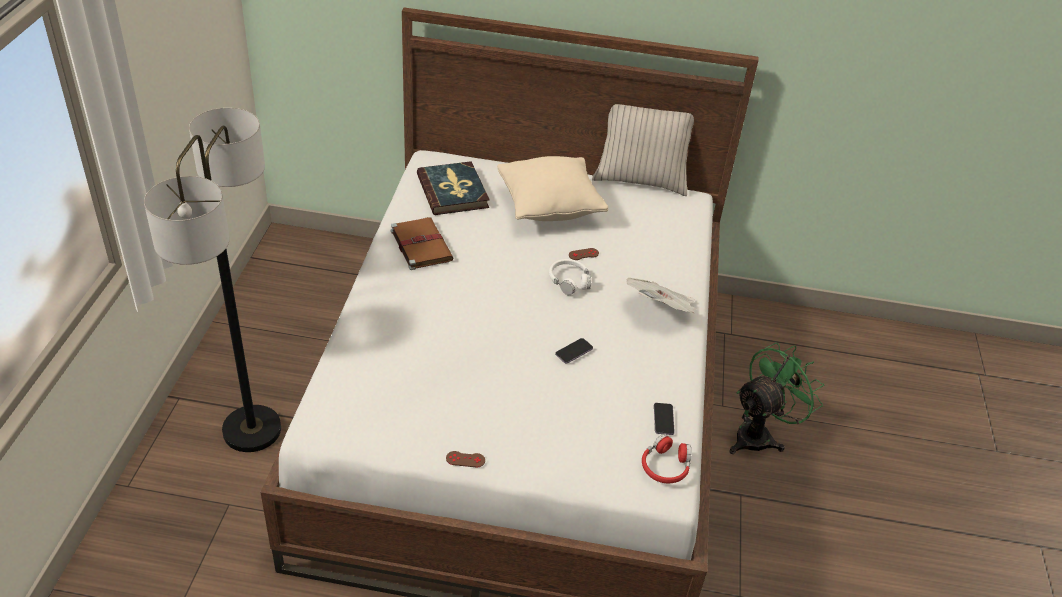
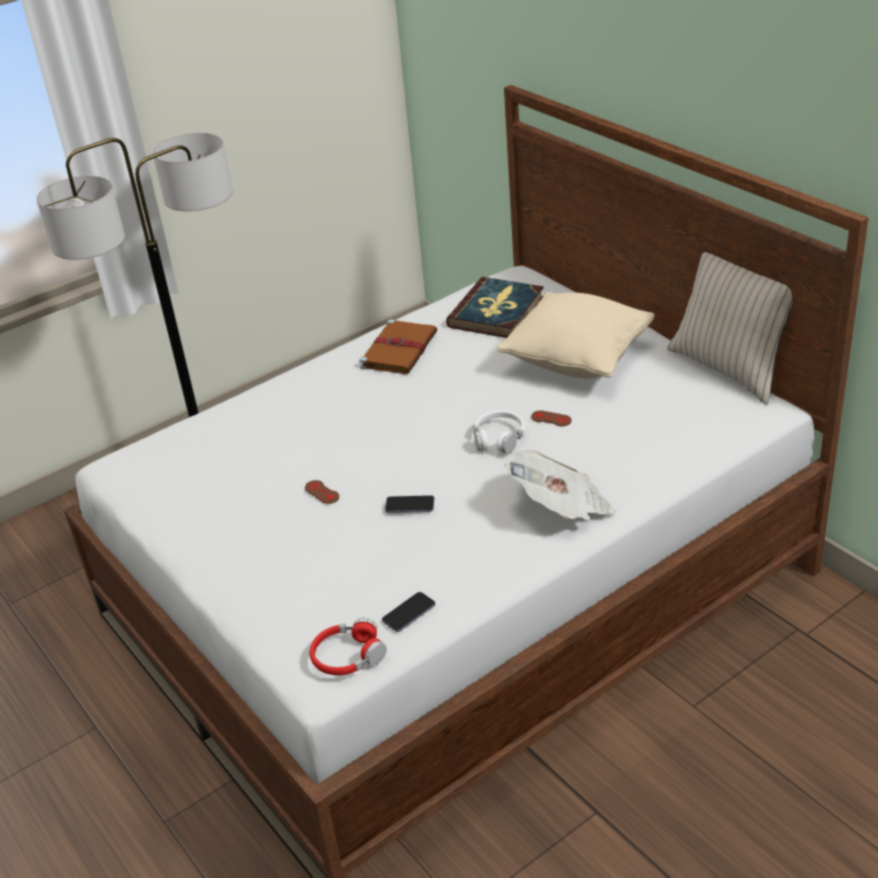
camera: 50 degrees right, 5 degrees down
(465, 459) = (185, 549): brown game controller -> brown game controller (322, 492)
(759, 435) = (702, 763): green fan -> none

